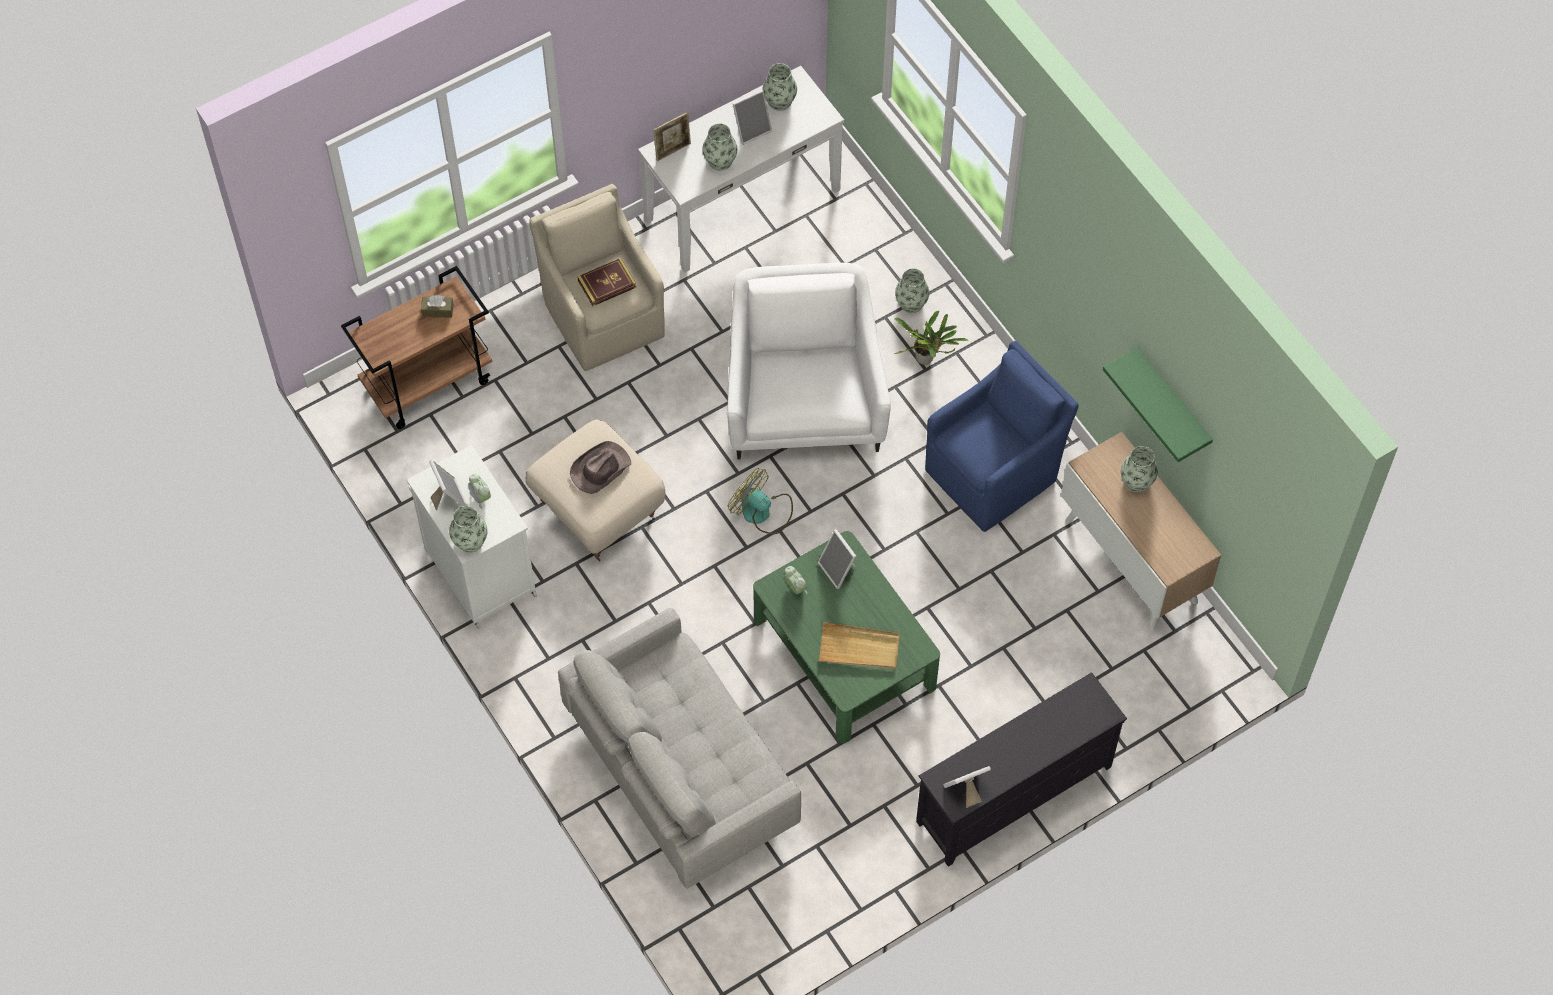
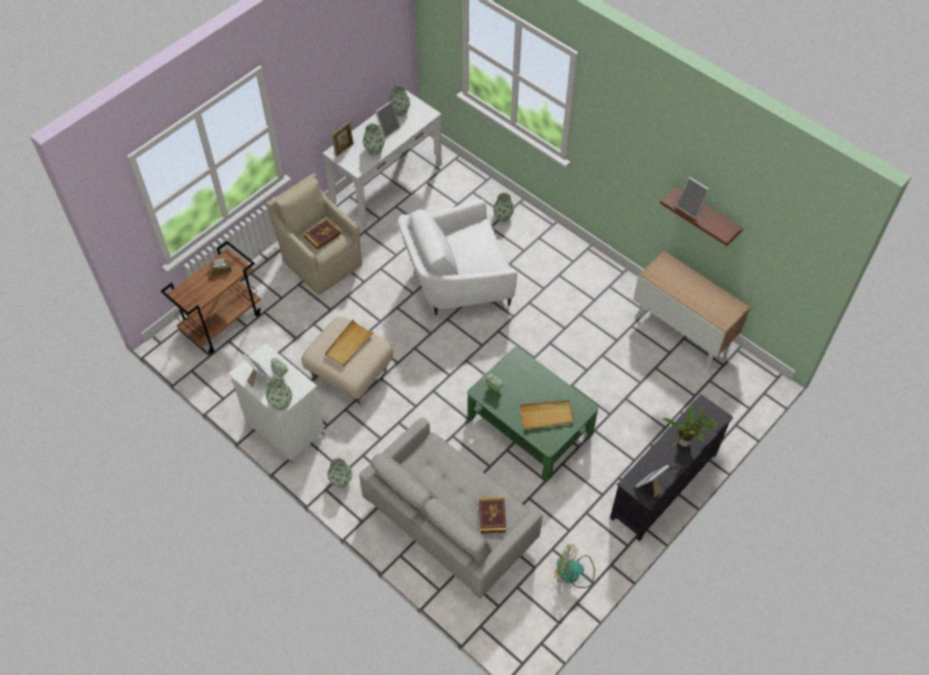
camera: 15 degrees left, 5 degrees down
(600, 469) = (349, 344): brown hat -> beige tray
(732, 777) = (492, 516): none -> book
(762, 512) = (452, 352): fan -> fan (574, 573)
(803, 399) = (457, 282): white armchair -> white armchair turned 90 degrees counterclockwise
(838, 570) = (518, 371): picture frame -> picture frame (690, 208)
(927, 359) = (522, 245): potted plant -> potted plant (686, 442)
(994, 473) = (584, 299): blue armchair -> none
(1136, 481) = (684, 276): vase -> vase (341, 480)
(1172, 403) = (707, 215): green shelf -> brown shelf

